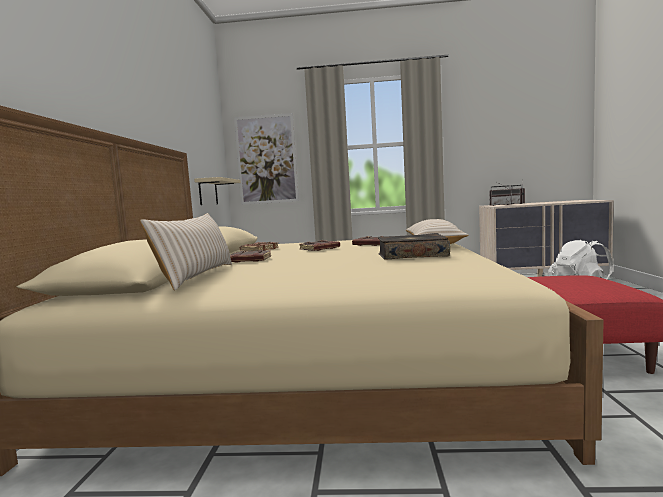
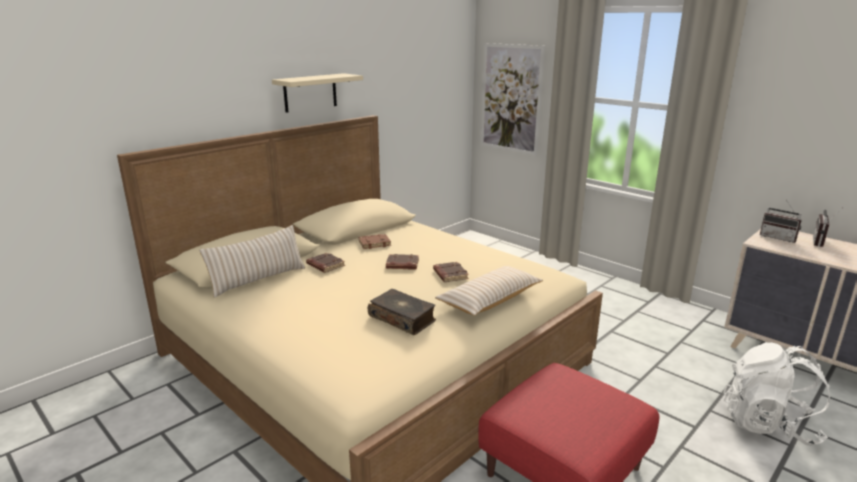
camera: 40 degrees right, 15 degrees up
(208, 192) = (425, 139): beige shelf -> beige shelf (310, 92)

